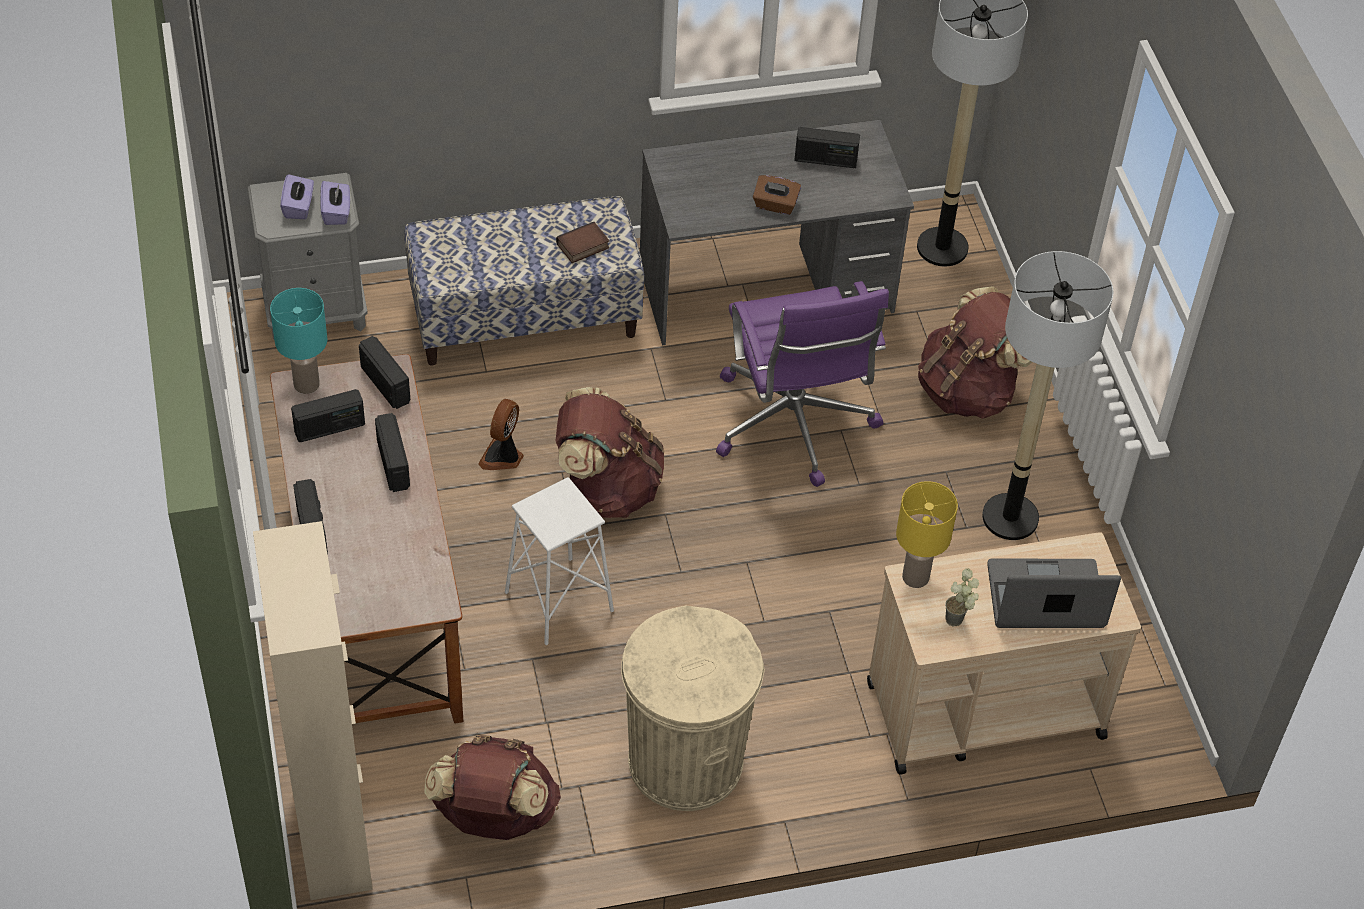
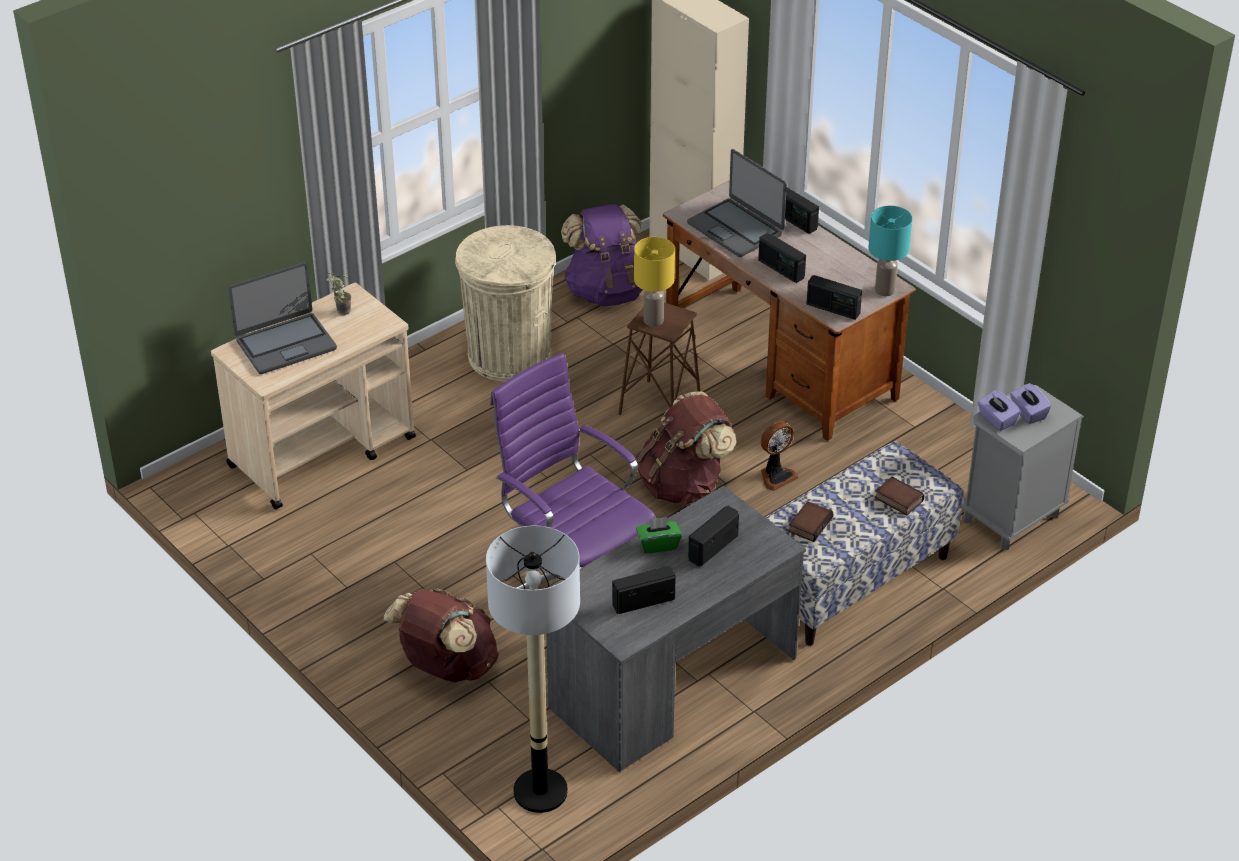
camera: 155 degrees right, 10 degrees down
(330, 428) = (842, 273): radio -> radio (712, 547)
(393, 550) = (736, 228): none -> laptop
(478, 236) = (897, 499): none -> book
(493, 817) = (607, 291): brown backpack -> purple backpack
(503, 457) = (776, 476): fan -> fan turned 60 degrees clockwise
(559, 601) = (659, 406): white stool -> brown stool
(775, 205) = (658, 544): brown tissue box -> green tissue box
(916, 577) = (382, 325): yellow table lamp -> yellow table lamp (653, 320)
(1009, 517) = (363, 581): floor lamp -> none

